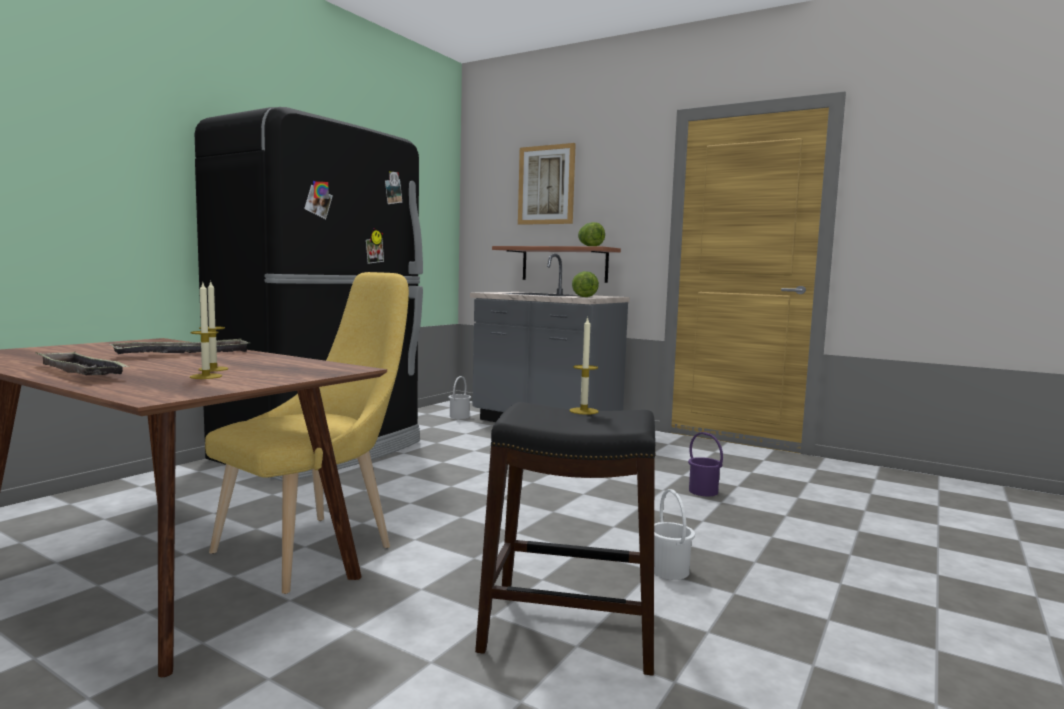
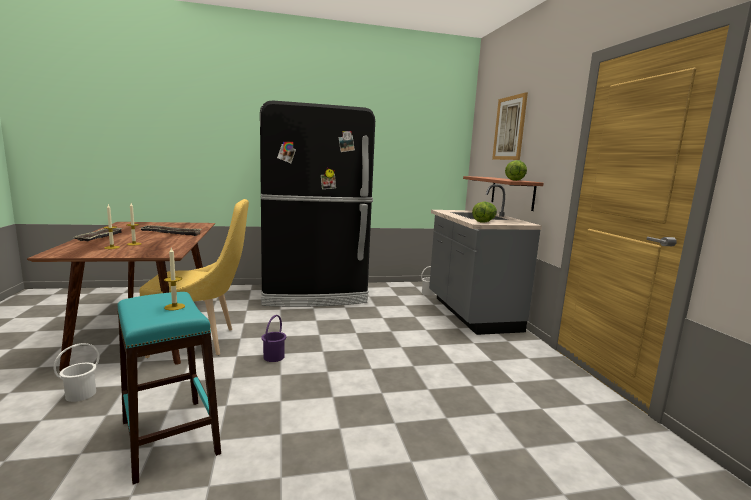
camera: 45 degrees right, 5 degrees up
(570, 630) = (168, 437): black stool -> turquoise stool
(668, 571) = (287, 439): white bucket -> white bucket (80, 394)
(703, 491) = (454, 403): purple bucket -> purple bucket (274, 357)

